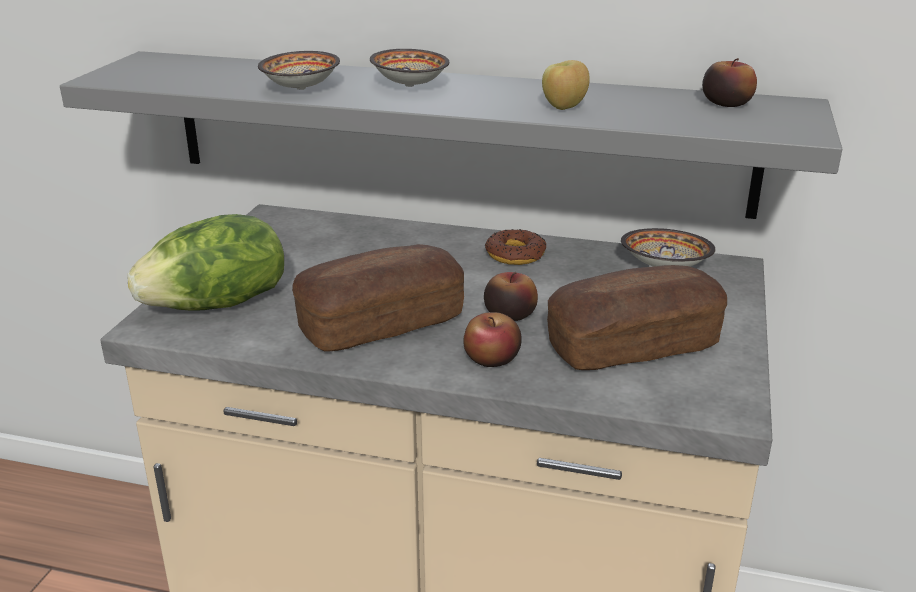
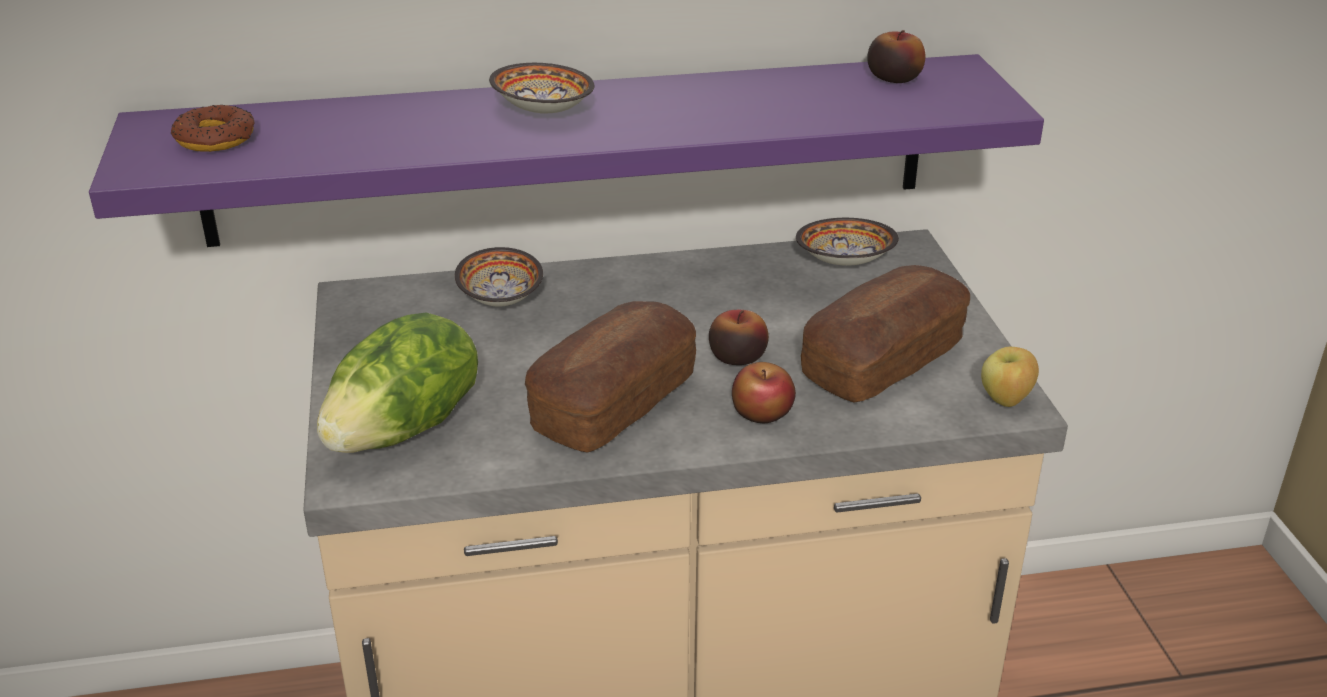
camera: 25 degrees left, 5 degrees up
(299, 89) = (418, 140): bowl -> bowl (499, 300)
(454, 132) = (571, 149): grey shelf -> purple shelf
(515, 254) = (683, 282): donut -> donut (216, 138)
(563, 107) = (743, 114): apple -> apple (1006, 400)

